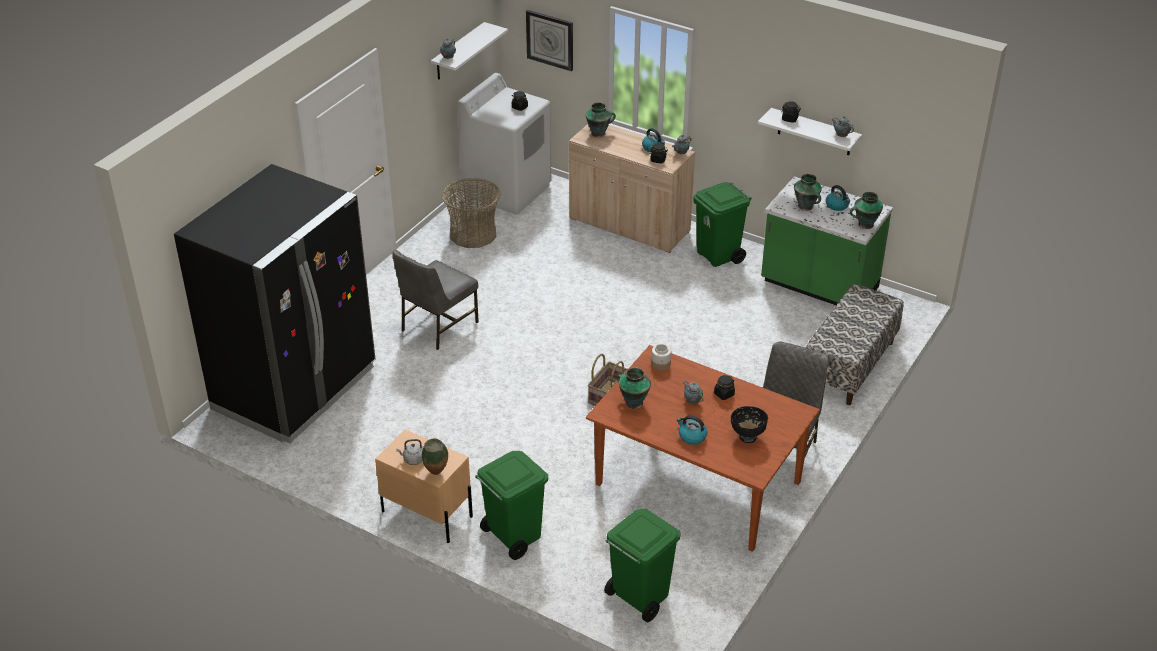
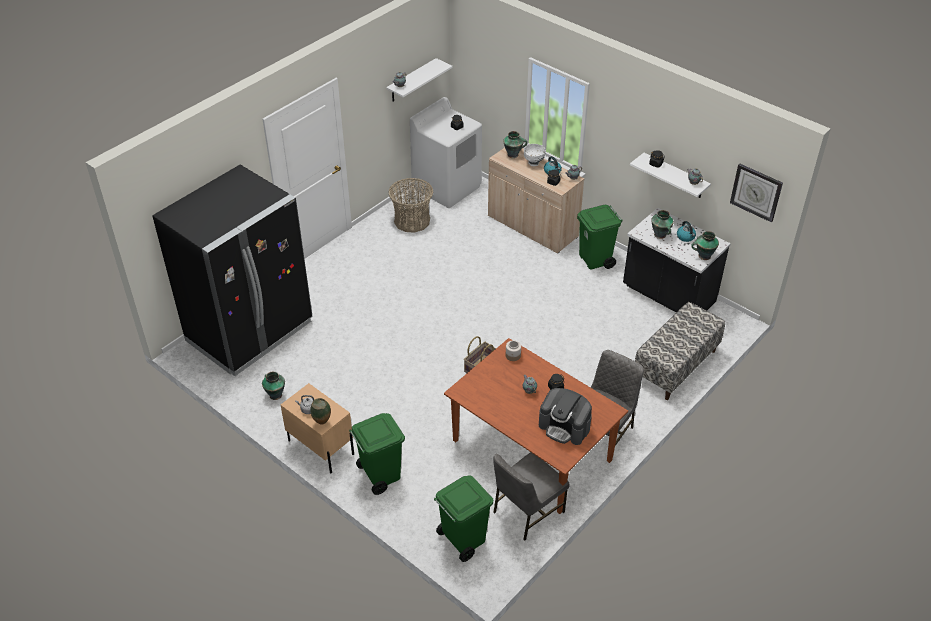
camera: 10 degrees right, 5 degrees up
(438, 326) = (367, 294): grey chair -> grey chair (527, 511)
(550, 39) = (485, 76): wall clock -> wall clock (756, 192)
(627, 141) = (533, 163): none -> white bowl
(633, 402) = (483, 385): vase -> vase (275, 395)
(692, 436) = (521, 421): kettle -> none
(747, 436) = (564, 427): black bowl -> coffee machine
(819, 287) = (668, 296): green counter -> black counter

